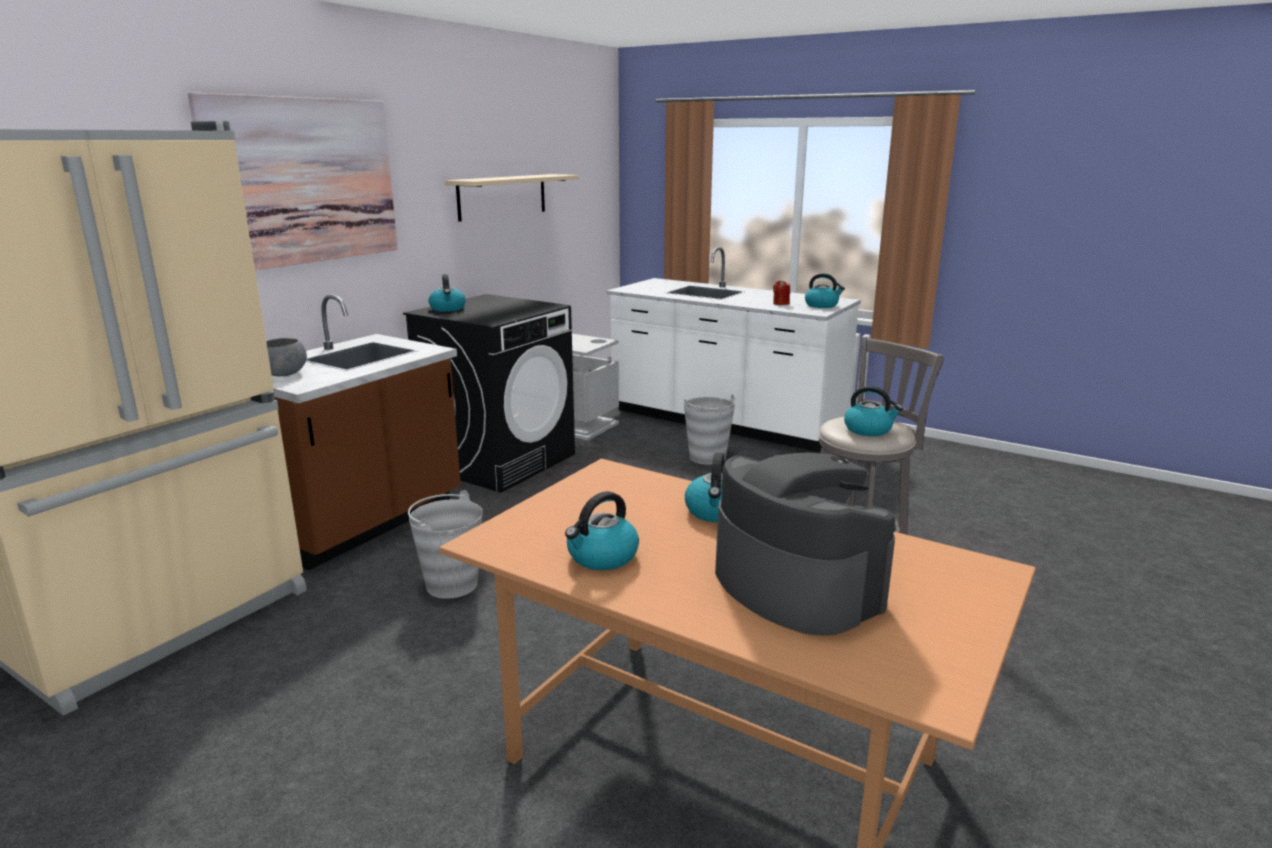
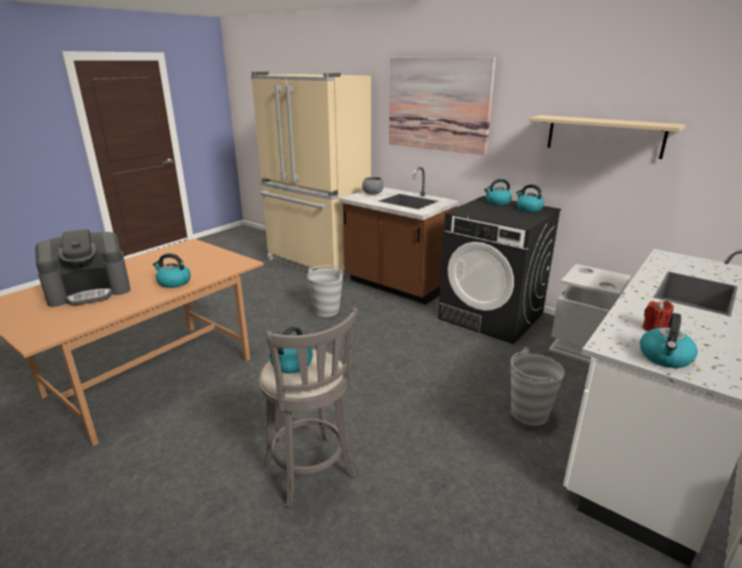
camera: 95 degrees right, 5 degrees up
(602, 557) = (156, 260): kettle -> kettle (528, 209)

